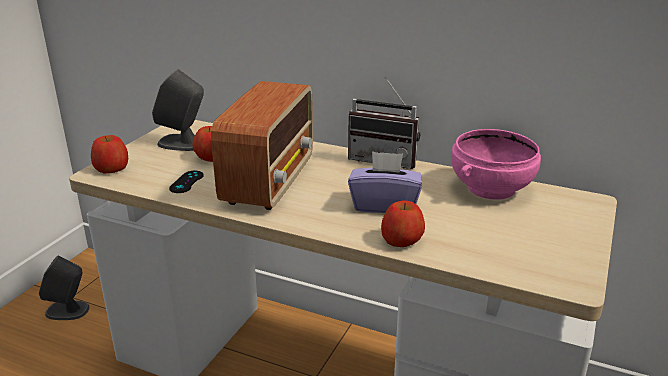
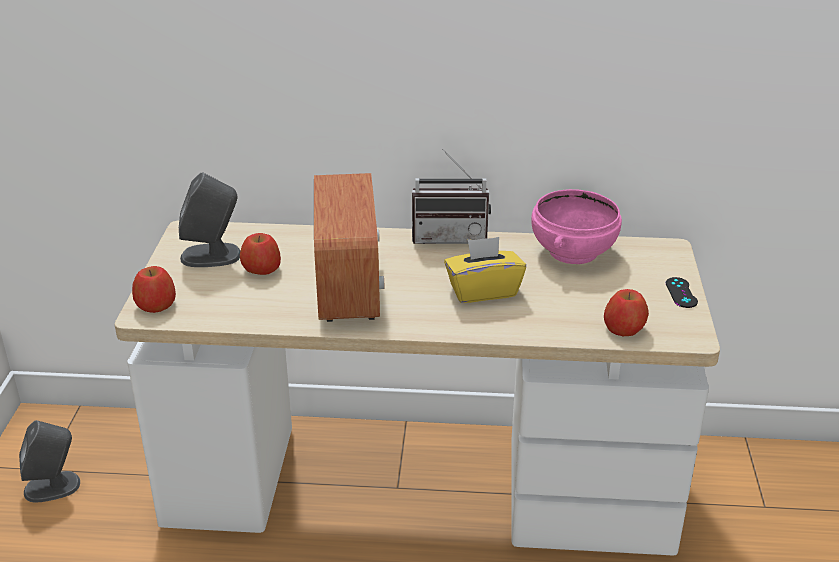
camera: 20 degrees left, 5 degrees up
(186, 182) = (258, 305): black game controller -> black game controller (681, 293)
(384, 205) = (483, 291): purple tissue box -> yellow tissue box
(401, 240) = (522, 325): apple -> apple (624, 328)

